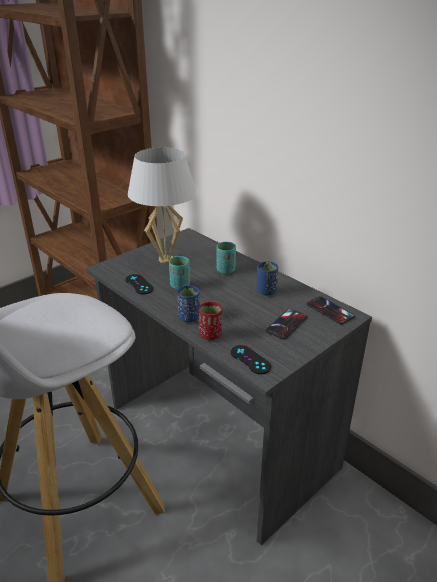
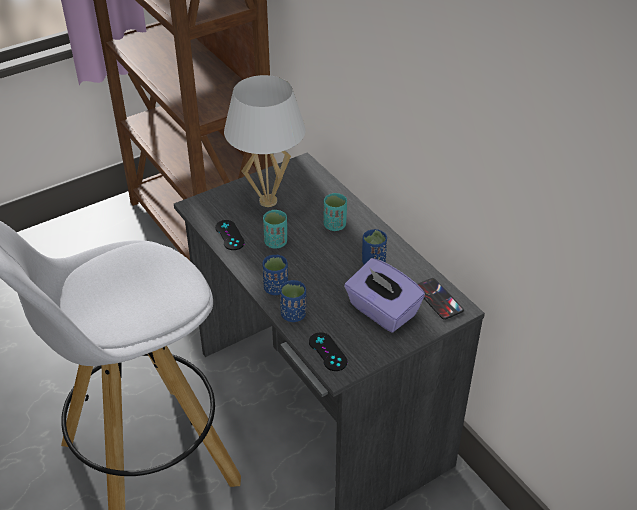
camera: 10 degrees right, 10 degrees up
(210, 335) = (293, 315): red cup -> blue cup
(286, 324) = (382, 311): phone -> purple tissue box

